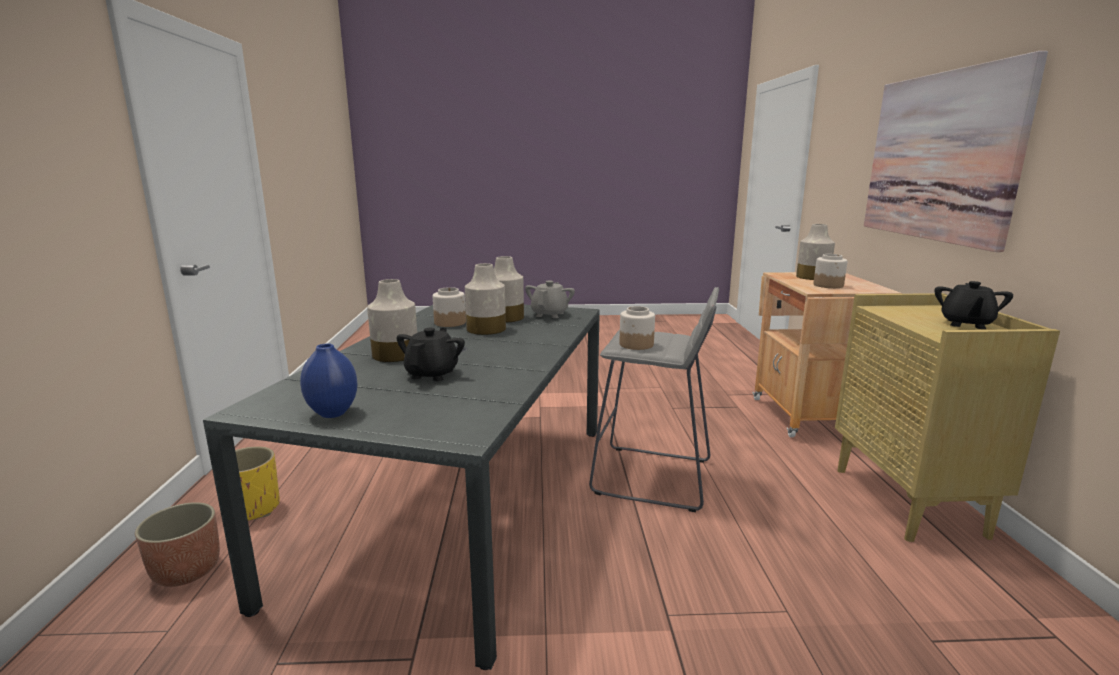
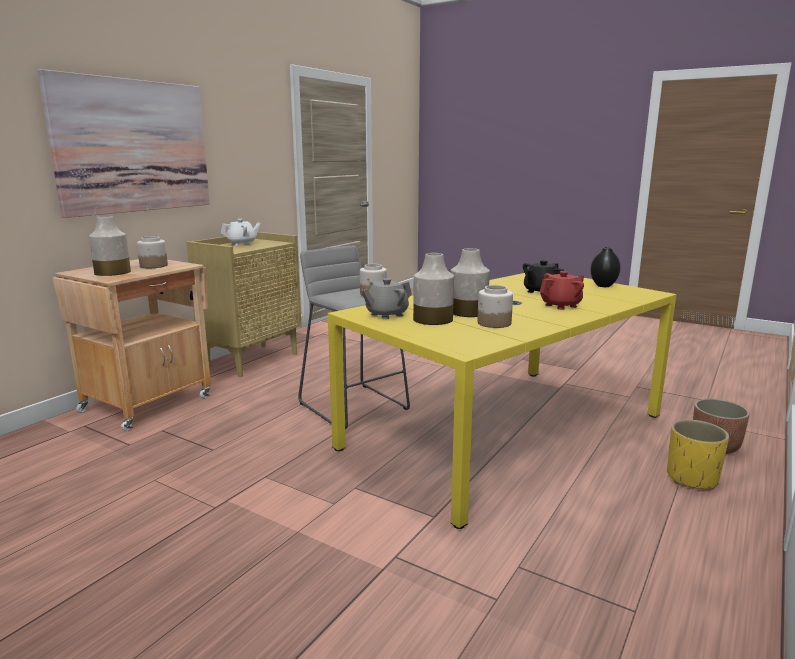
camera: 145 degrees left, 0 degrees up
(333, 413) = (603, 286): blue vase -> black vase
(395, 354) = (561, 305): beige vase -> red teapot
(464, 501) = (504, 431): grey dining table -> yellow dining table
(966, 324) = (242, 243): black teapot -> white teapot

